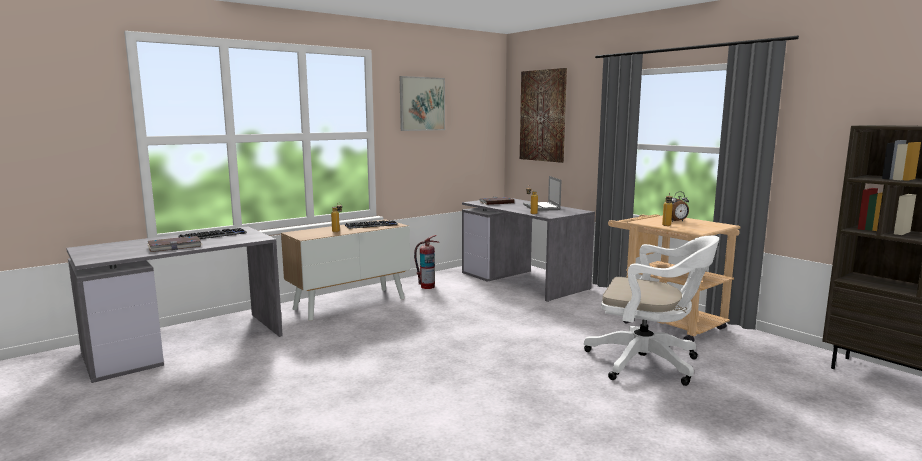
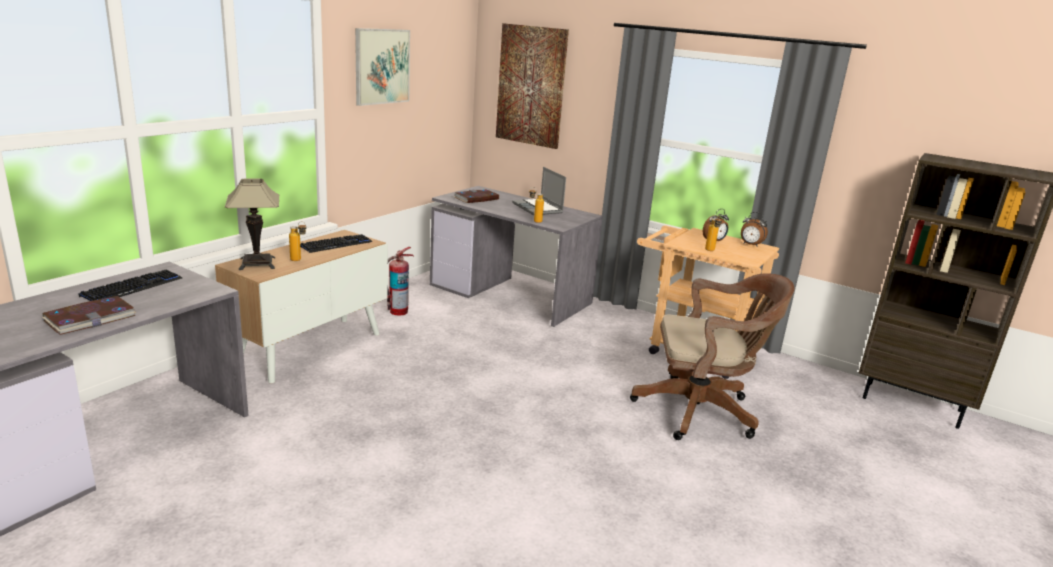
camera: 20 degrees left, 10 degrees up
(308, 232) = (257, 263): none -> table lamp
(648, 363) = (701, 411): white office chair -> brown office chair
(711, 224) = (750, 245): none -> alarm clock

